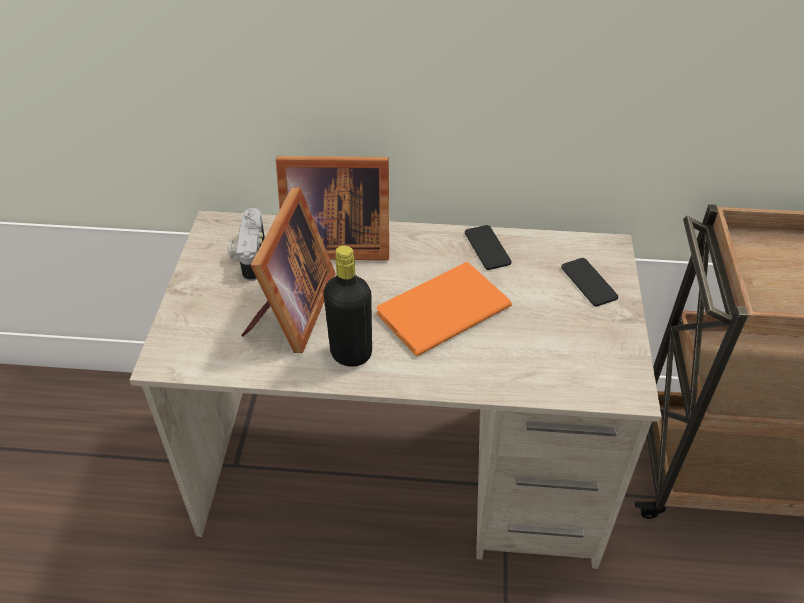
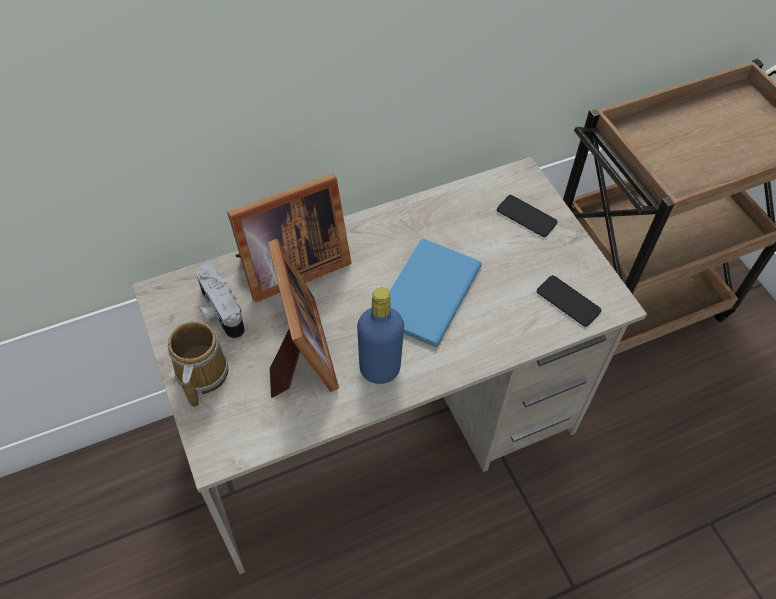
camera: 30 degrees left, 10 degrees up
(197, 296) = (200, 375): none -> mug
(351, 353) = (379, 369): black bottle -> blue bottle
(438, 309) = (424, 294): orange book -> blue book
(487, 248) = (426, 216): phone -> phone (568, 301)

